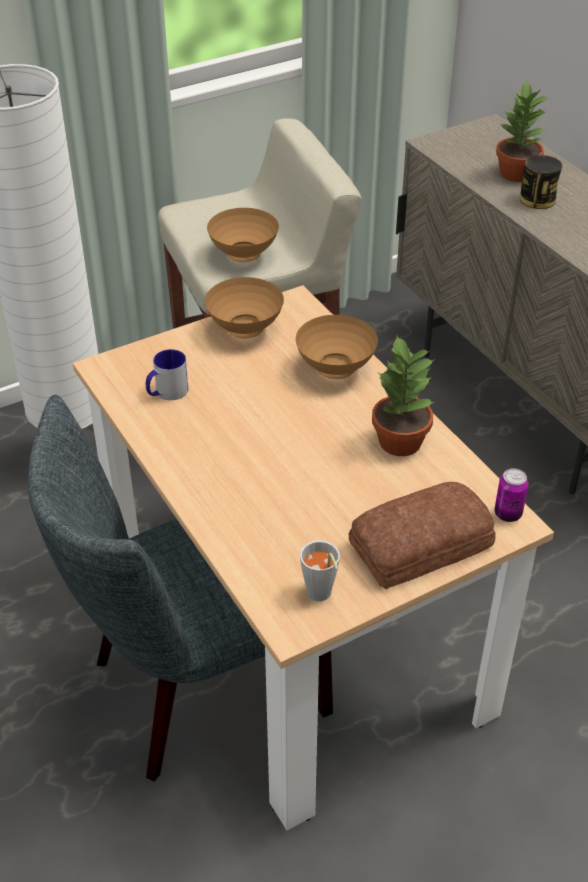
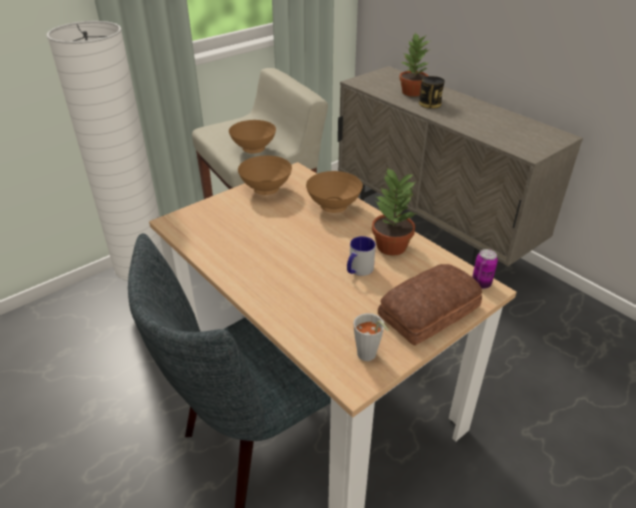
camera: 10 degrees left, 5 degrees down
(167, 393) = (220, 233): mug -> mug (358, 270)

